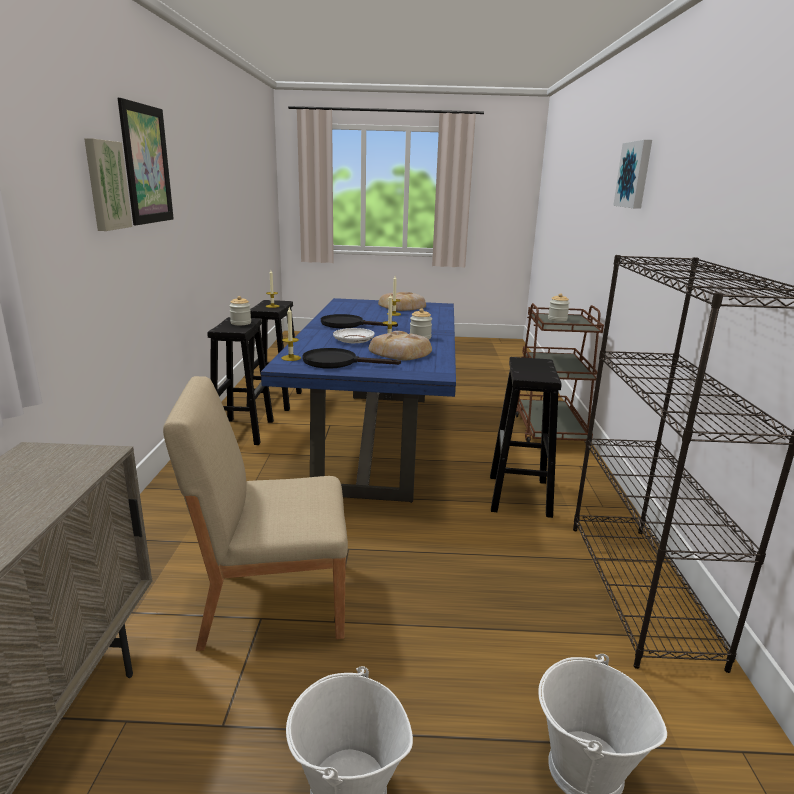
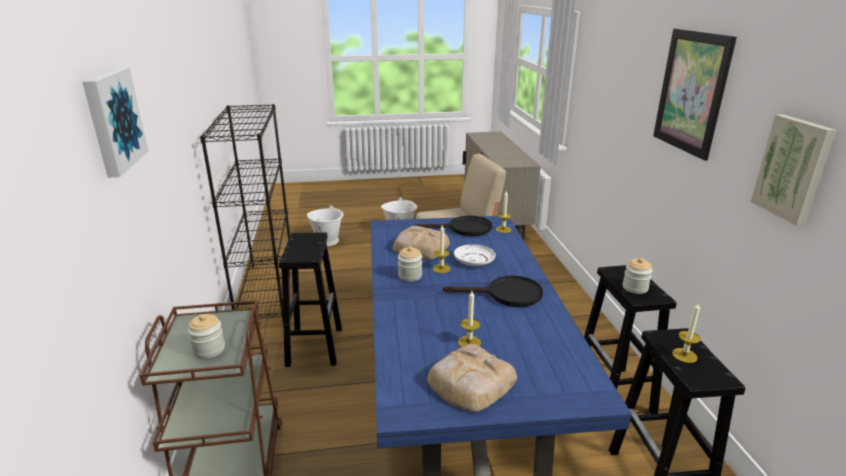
camera: 170 degrees right, 5 degrees up
(105, 185) = (642, 95): picture -> picture (793, 168)

